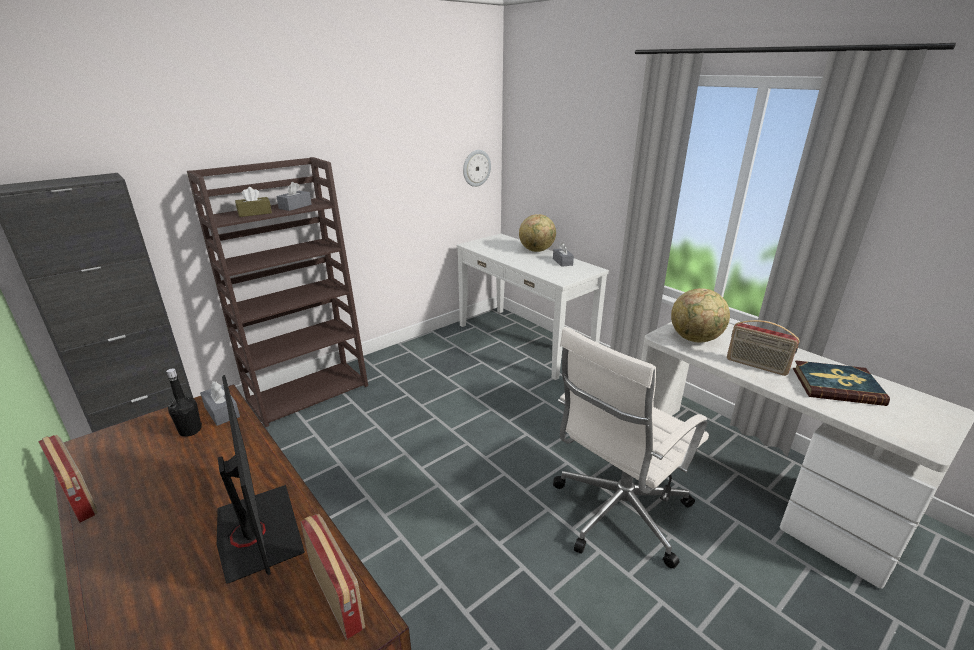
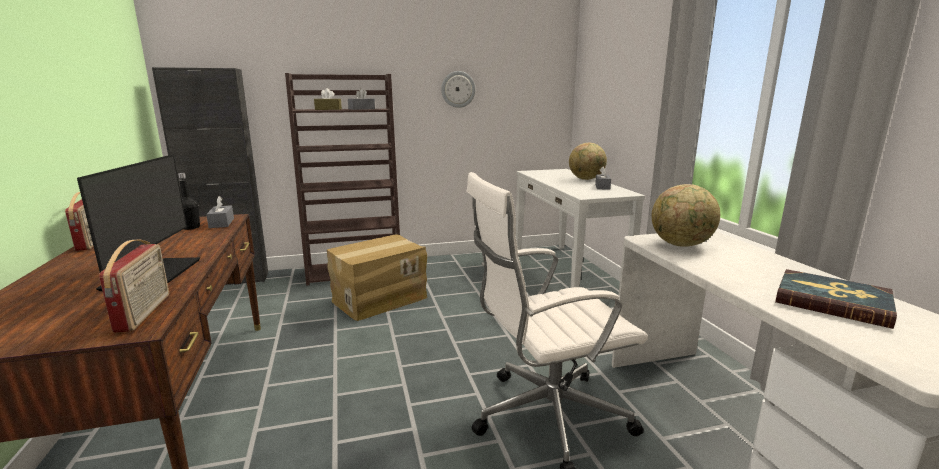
camera: 25 degrees right, 10 degrees down
(368, 424) = (379, 299): none -> cardboard box
(476, 168) = (544, 103): wall clock -> wall clock (458, 89)
(756, 366) = (733, 271): radio -> none

